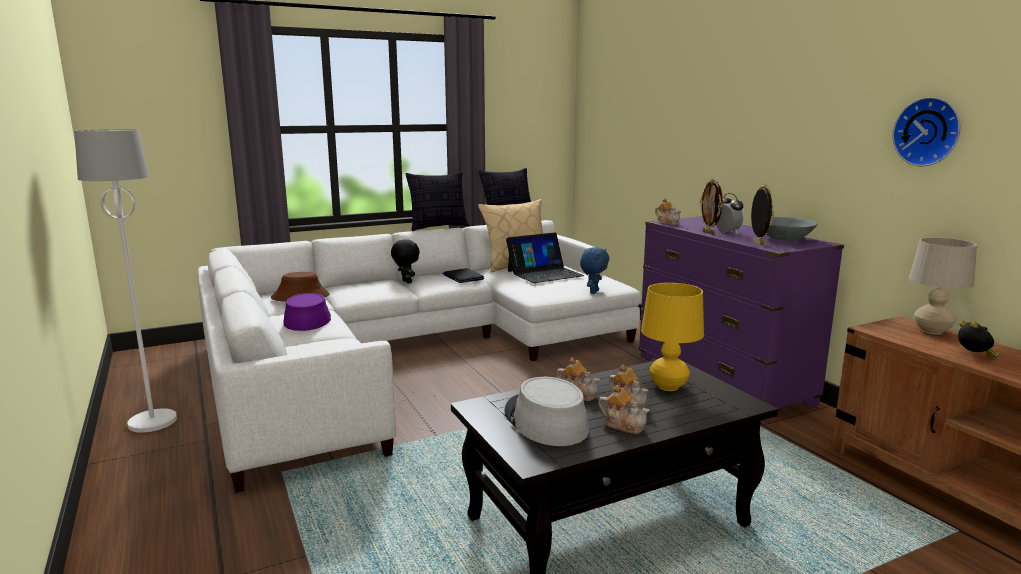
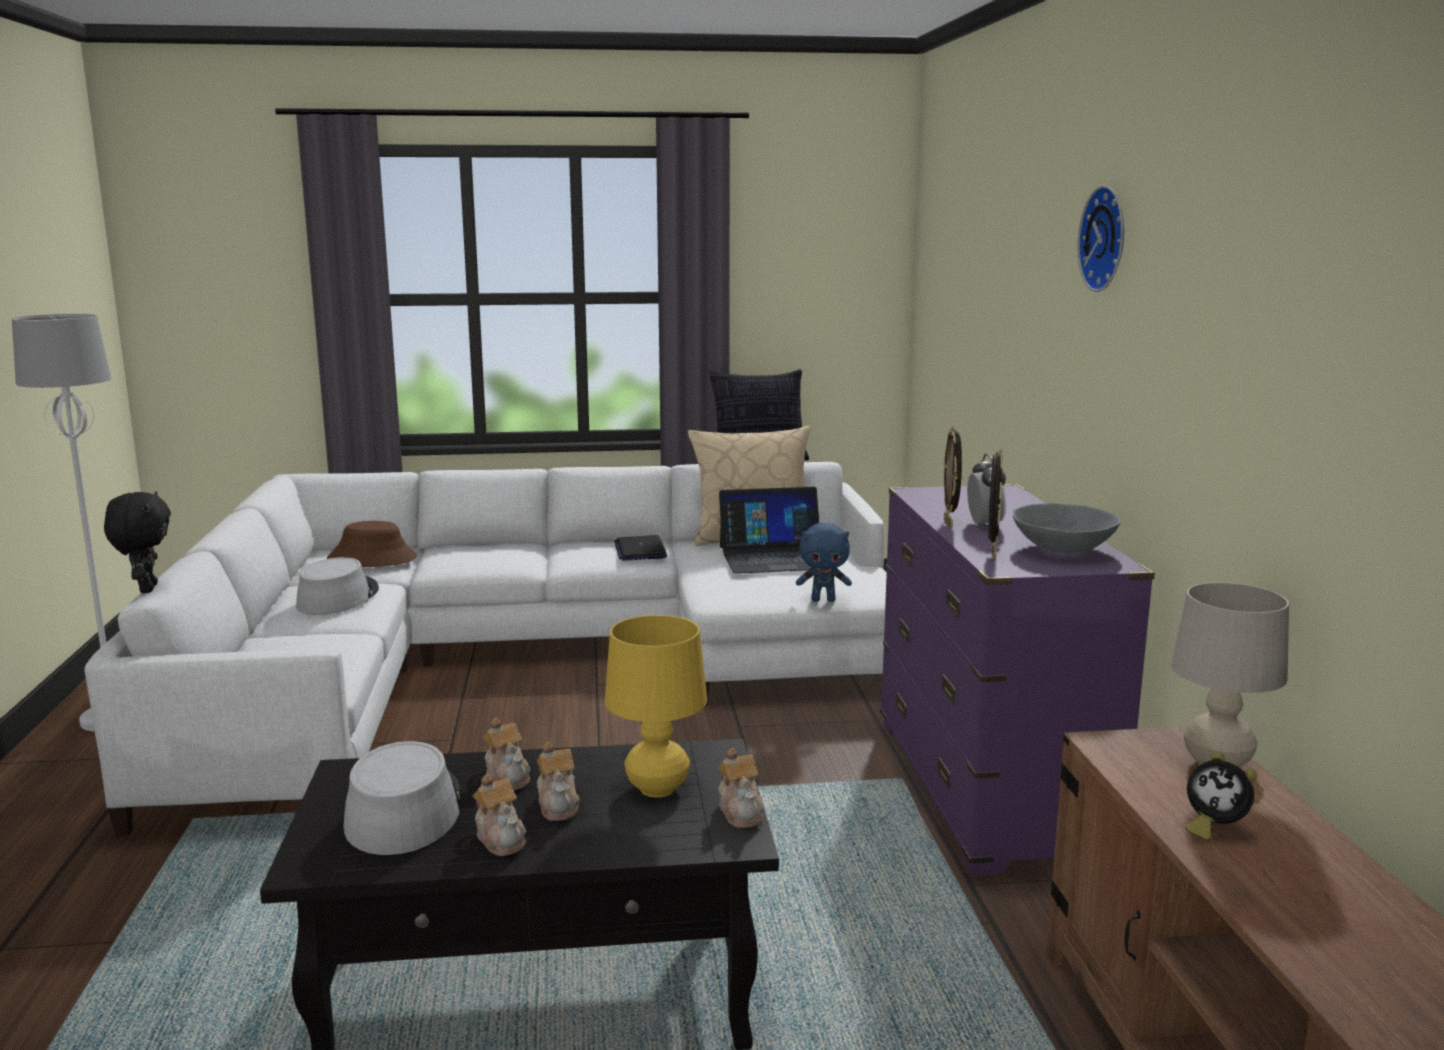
camera: 20 degrees right, 0 degrees up
(307, 319) = (337, 598): purple hat -> grey hat
(406, 282) = (551, 549): black plush toy -> black plush toy (146, 589)
(438, 227) = (632, 463): pillow -> none
(593, 292) = (823, 600): blue plush toy -> blue plush toy turned 45 degrees clockwise
(668, 223) = (918, 495): teapot -> teapot (741, 811)
(928, 132) = (1259, 375): wall clock -> wall clock (1108, 239)
(974, 356) = (1212, 828): alarm clock -> alarm clock turned 105 degrees clockwise

